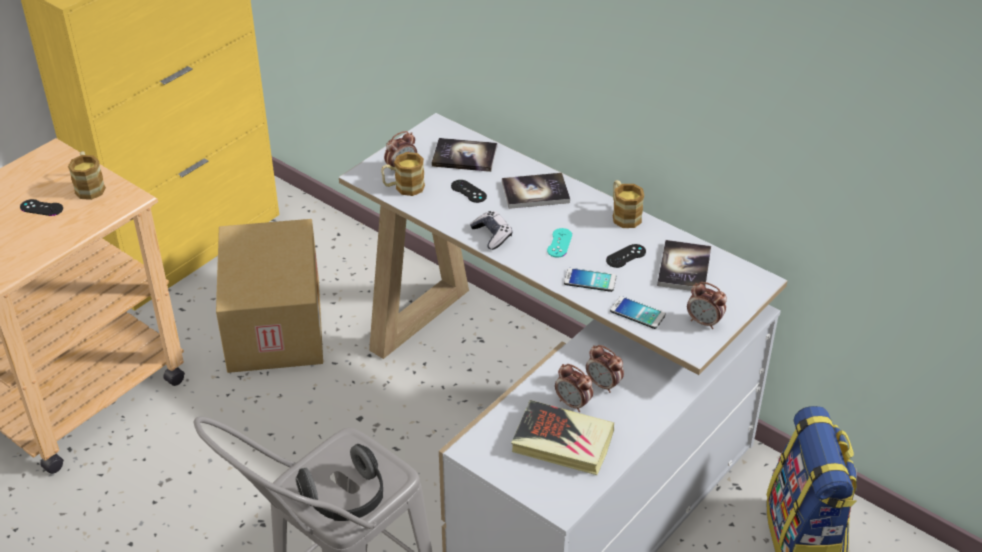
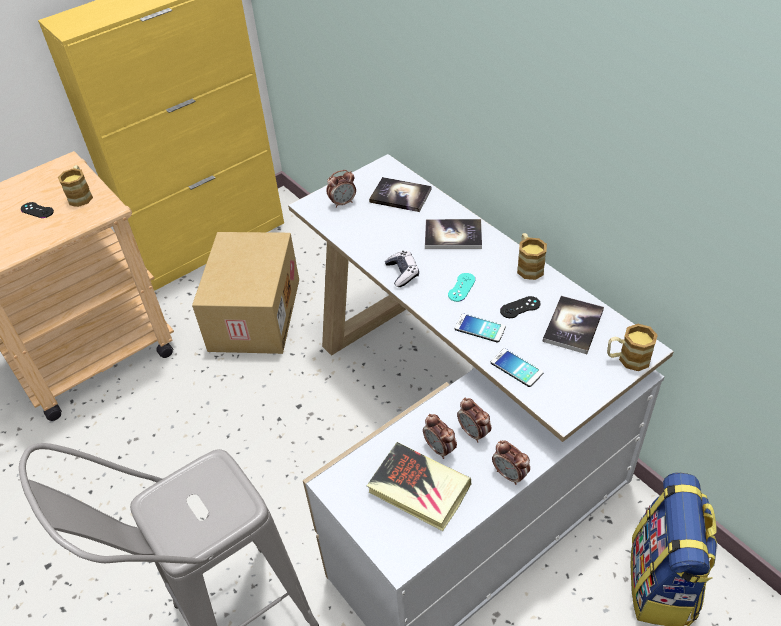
camera: 15 degrees right, 5 degrees up
(346, 499) = (192, 527): headphones -> none
(403, 188) = (339, 220): mug -> mug (627, 359)
(468, 191) = (394, 229): black game controller -> none
(704, 322) = (579, 386): alarm clock -> alarm clock (510, 475)

